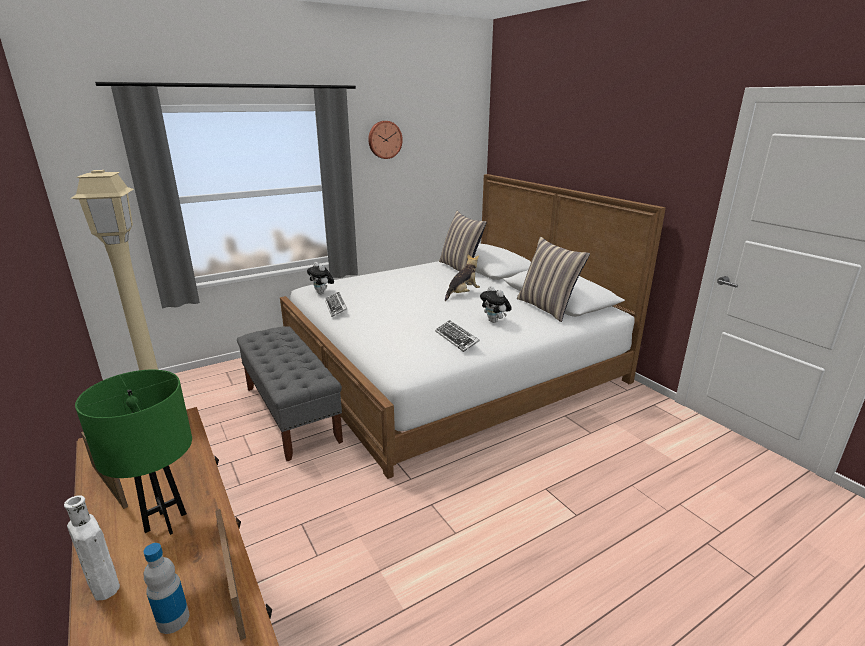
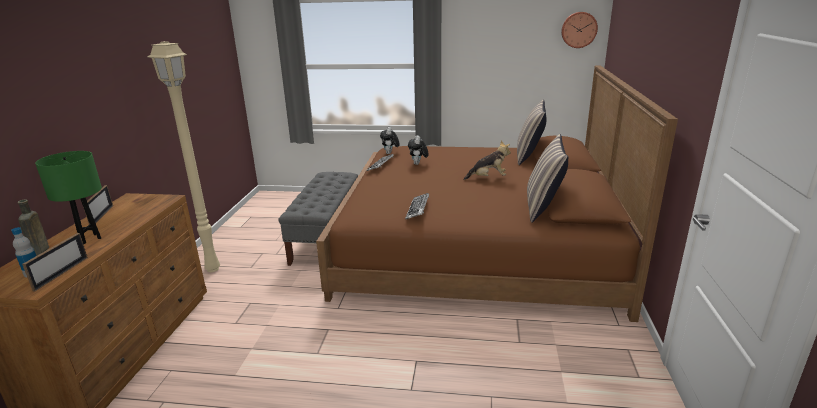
camera: 40 degrees right, 0 degrees up
(105, 587) = (39, 252): white bottle -> brown bottle
(384, 139) = (482, 26): wall clock -> wall clock (578, 29)
(450, 365) = (476, 244): white bed -> brown bed
(495, 321) = (472, 206): plush toy -> plush toy (418, 164)

